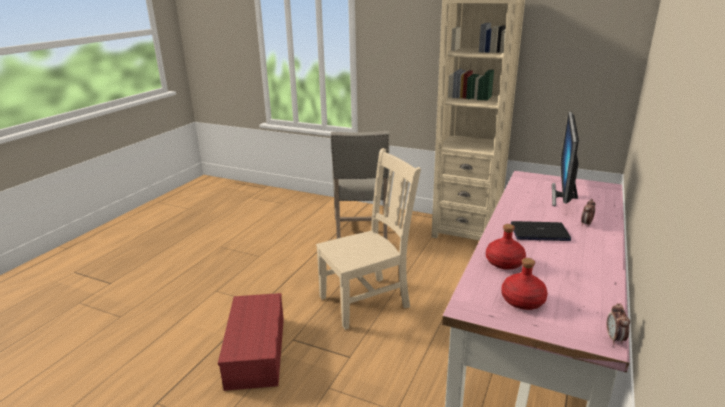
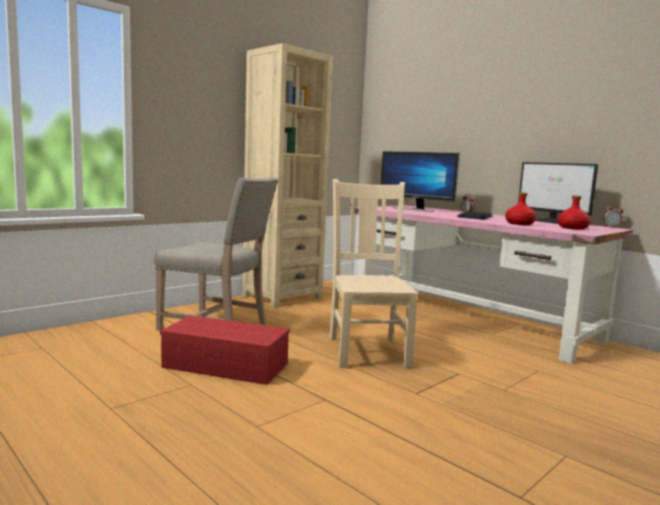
camera: 70 degrees left, 15 degrees down
(257, 352) = (432, 415): red storage box -> red storage box (228, 365)
(595, 286) = (552, 222): none -> monitor

